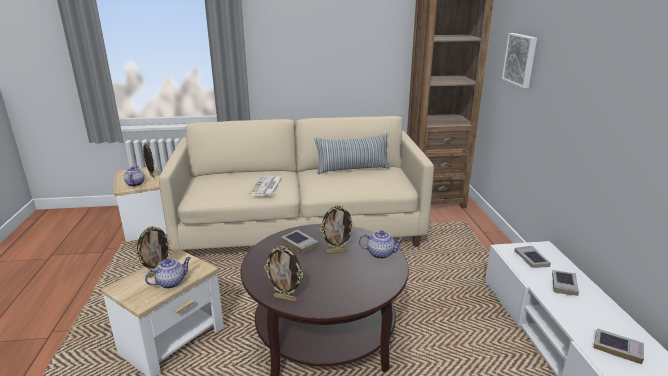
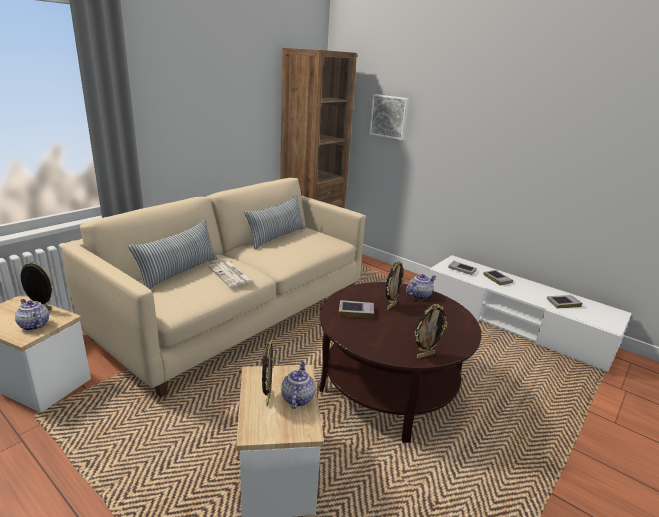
camera: 45 degrees left, 0 degrees up
(240, 175) = (179, 272): none -> pillow

